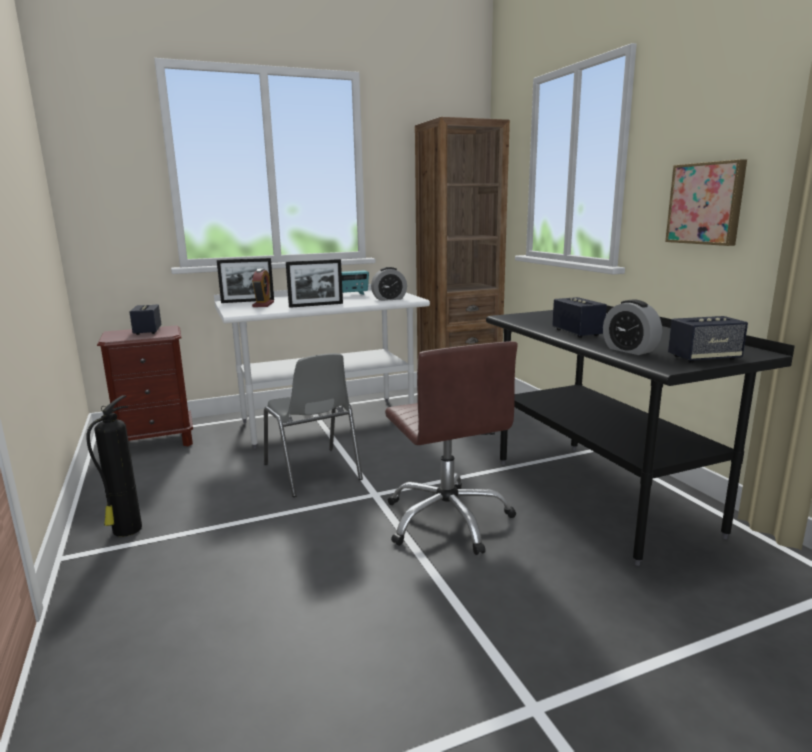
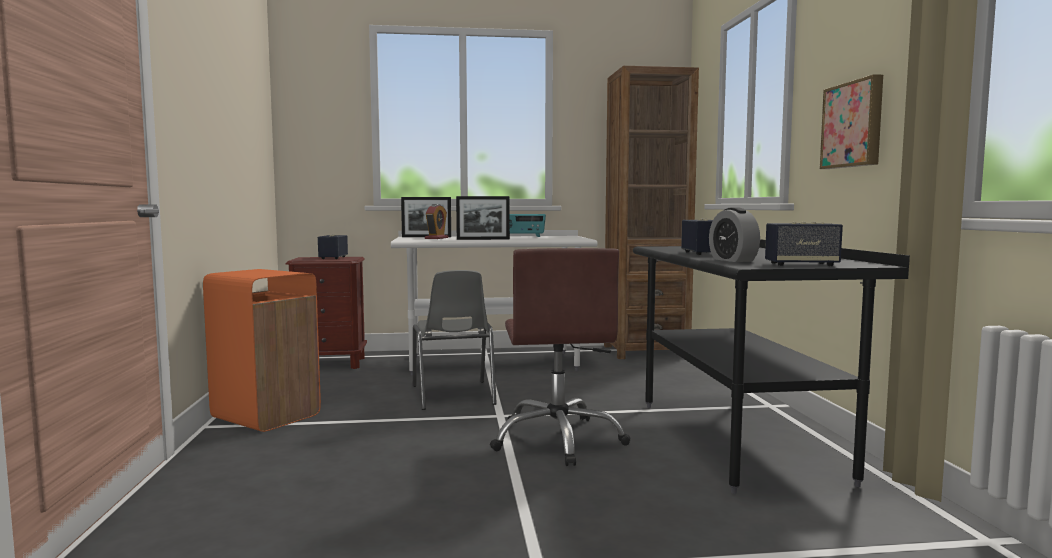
camera: 15 degrees right, 10 degrees down
(126, 530) = (266, 416): fire extinguisher -> orange trash can
(389, 299) = (558, 239): alarm clock -> none

